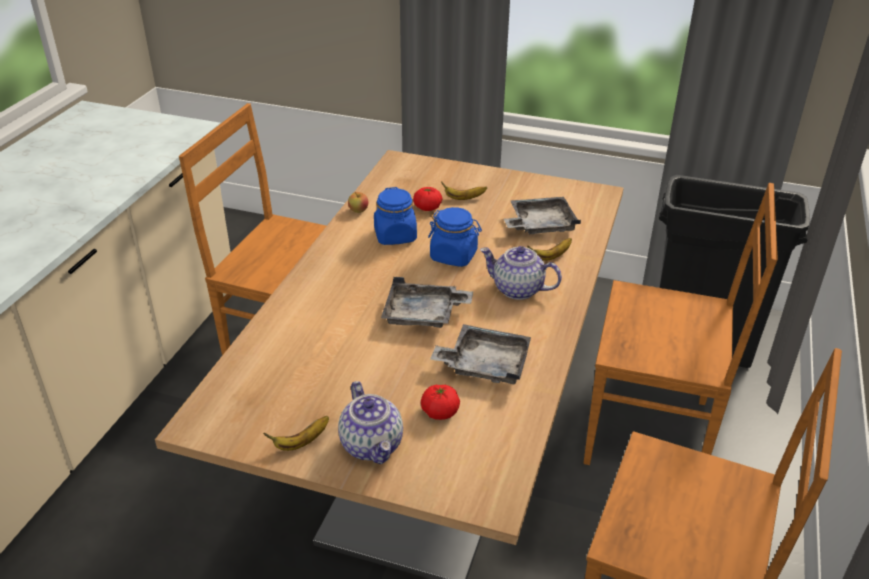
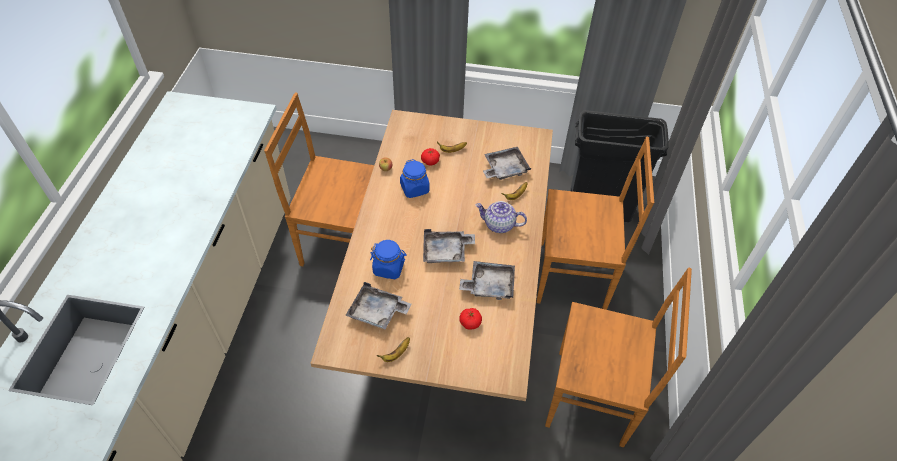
camera: 10 degrees left, 15 degrees up
(289, 381) = (377, 312): none -> grey tray
(372, 445) = (437, 350): teapot -> none
(454, 256) = (455, 201): blue jar -> blue jar (389, 268)

